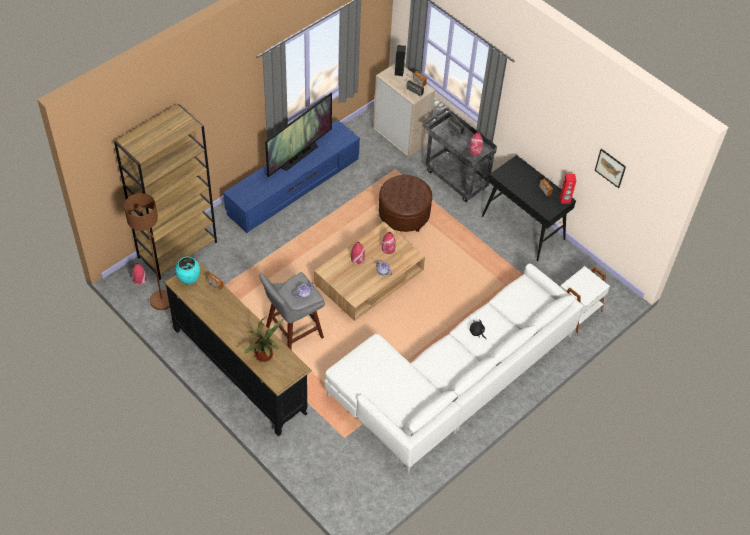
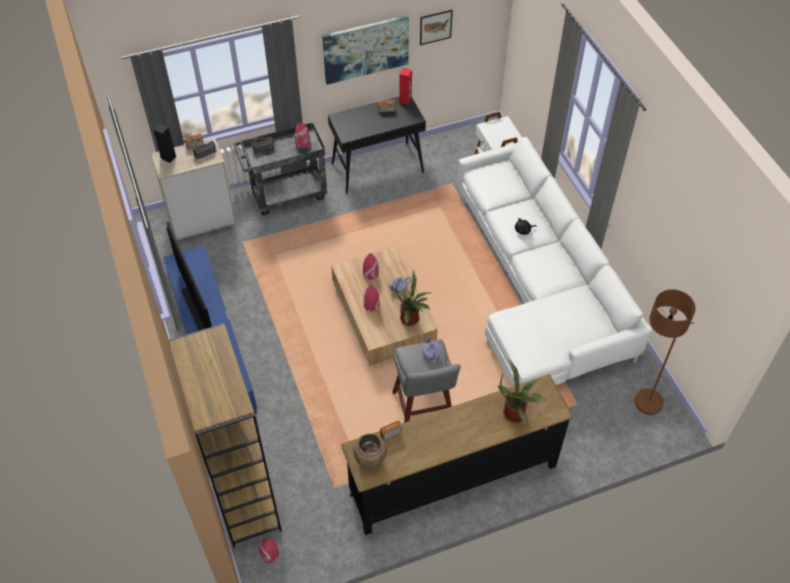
camera: 65 degrees left, 0 degrees up
(158, 296) = (306, 539): brown floor lamp -> brown floor lamp (640, 404)
(189, 279) = (370, 461): turquoise vase -> brown vase
(356, 288) = (411, 319): none -> potted plant
(403, 216) = (312, 257): brown ottoman -> none
(557, 133) = (366, 49): none -> picture

